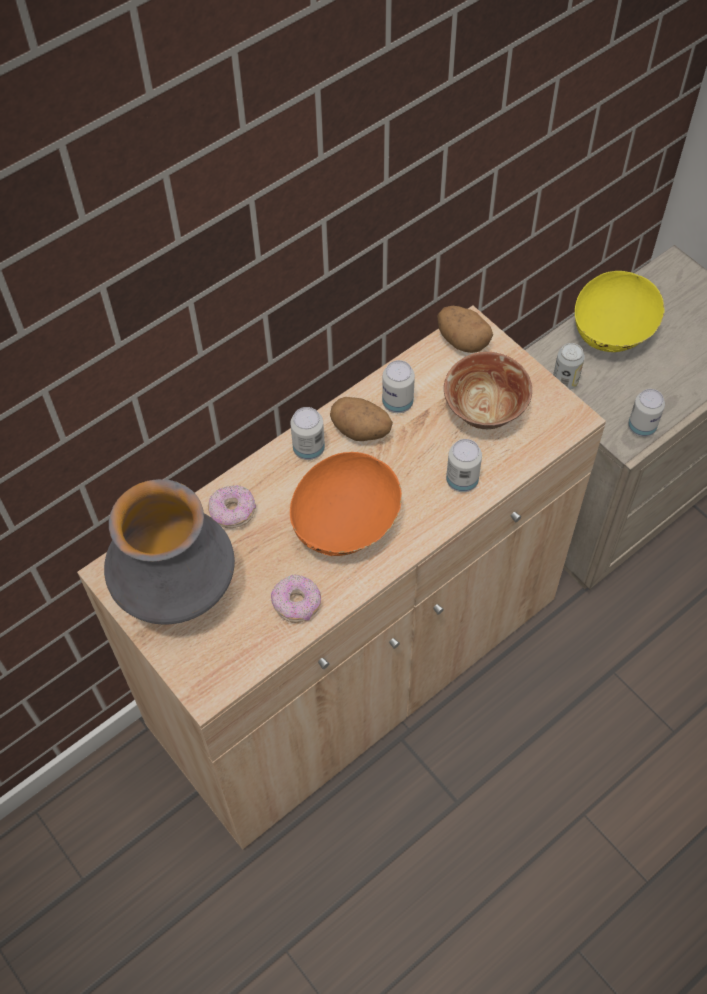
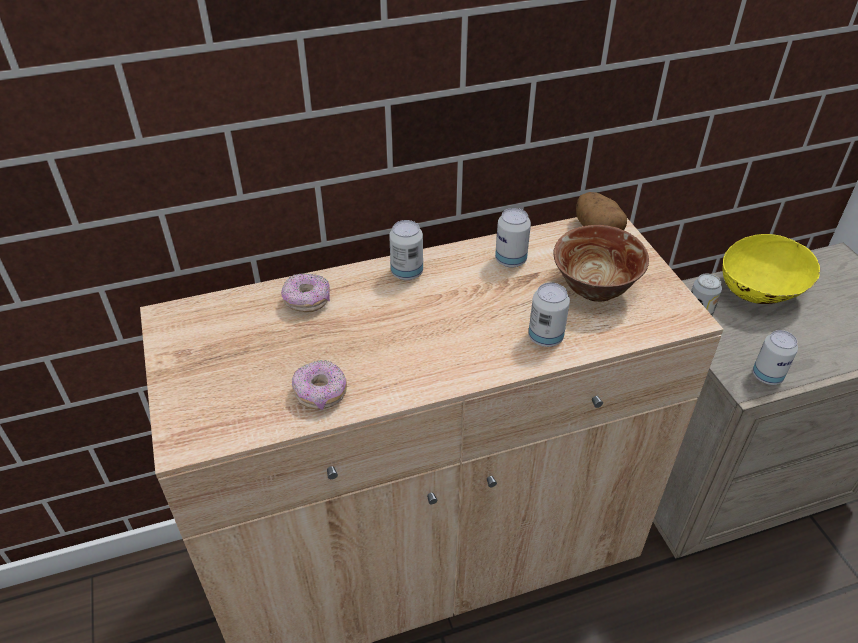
camera: 20 degrees right, 15 degrees down
(178, 593) = (215, 349): vase -> none
(346, 524) = (409, 341): orange bowl -> none
(361, 430) = (465, 272): potato -> none

